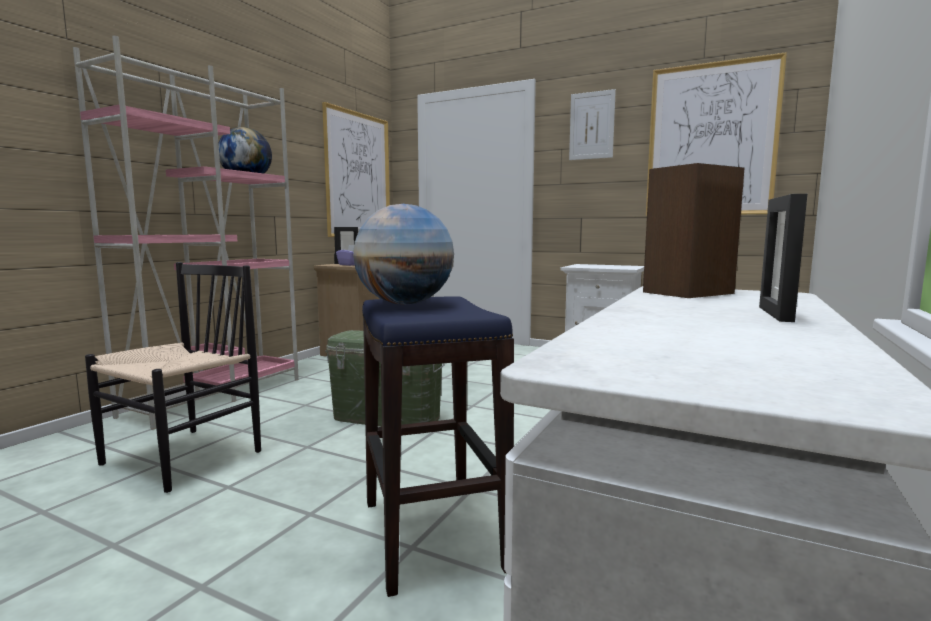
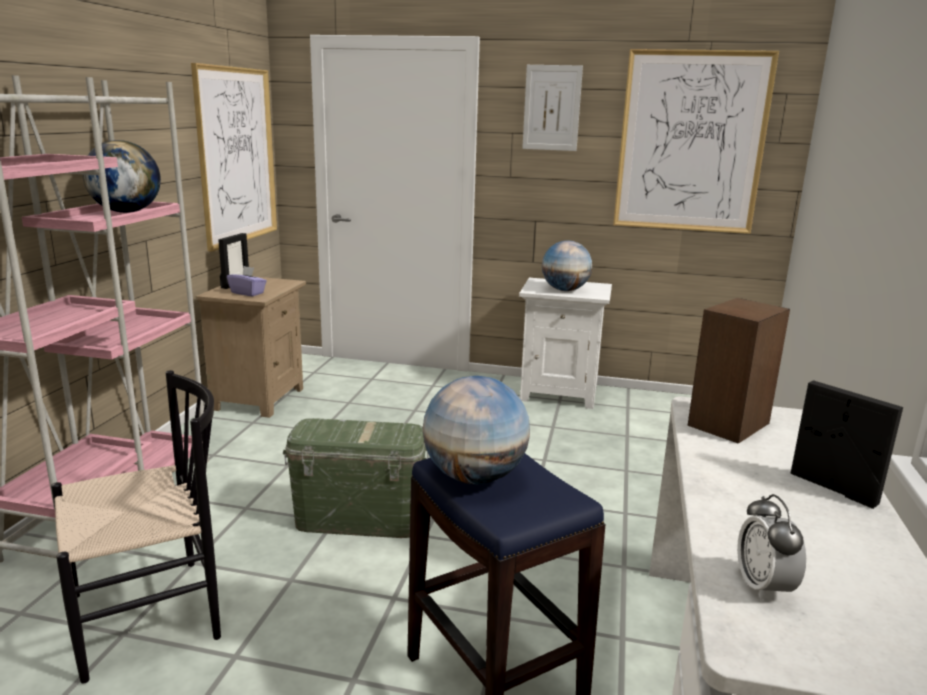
camera: 15 degrees left, 10 degrees up
(189, 456) = (153, 615): black chair -> black chair turned 45 degrees clockwise
(601, 266) = (565, 290): none -> globe
(631, 343) = (763, 587): none -> alarm clock
(777, 314) = (832, 488): picture frame -> picture frame turned 135 degrees clockwise

